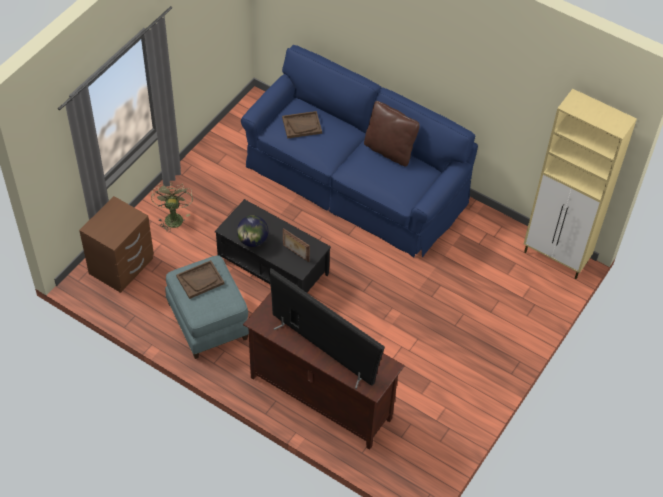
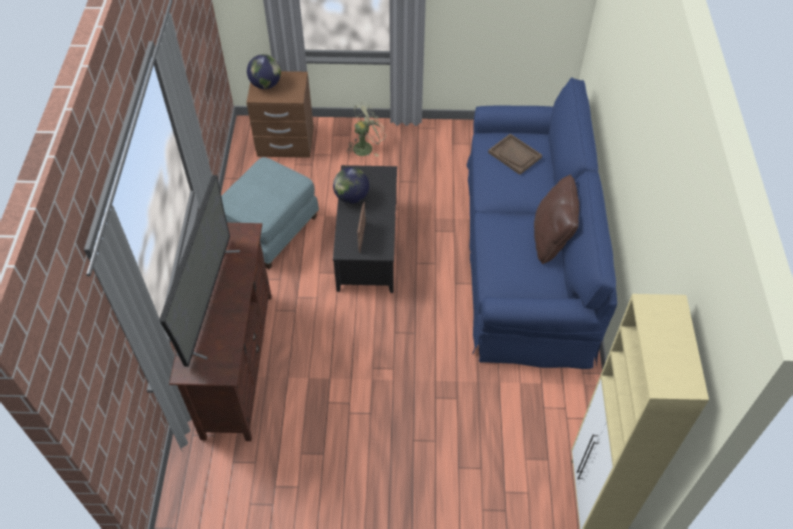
camera: 60 degrees right, 0 degrees up
(105, 228) = (266, 84): none -> globe
(200, 280) = (269, 181): brown tray -> none

